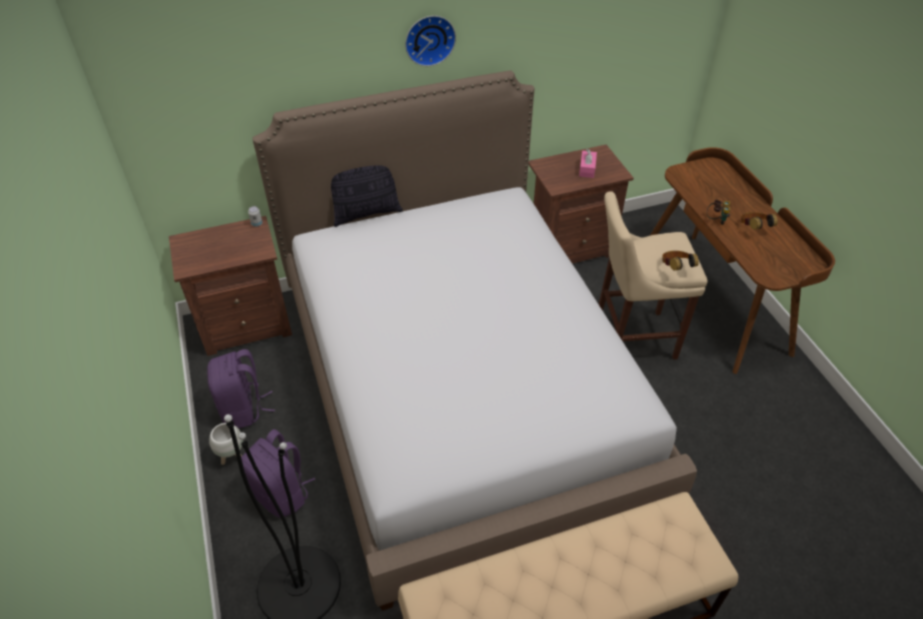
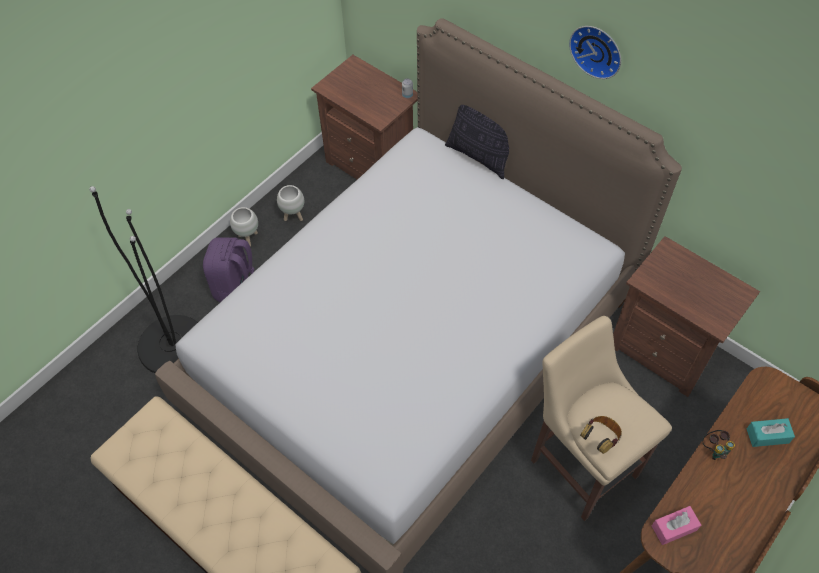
camera: 60 degrees right, 10 degrees up
(244, 409) = (293, 216): purple backpack -> white planter
(587, 169) = (698, 292): pink tissue box -> pink tissue box (674, 528)
(718, 193) = (767, 436): none -> turquoise tissue box
(753, 228) = (733, 494): headphones -> none

